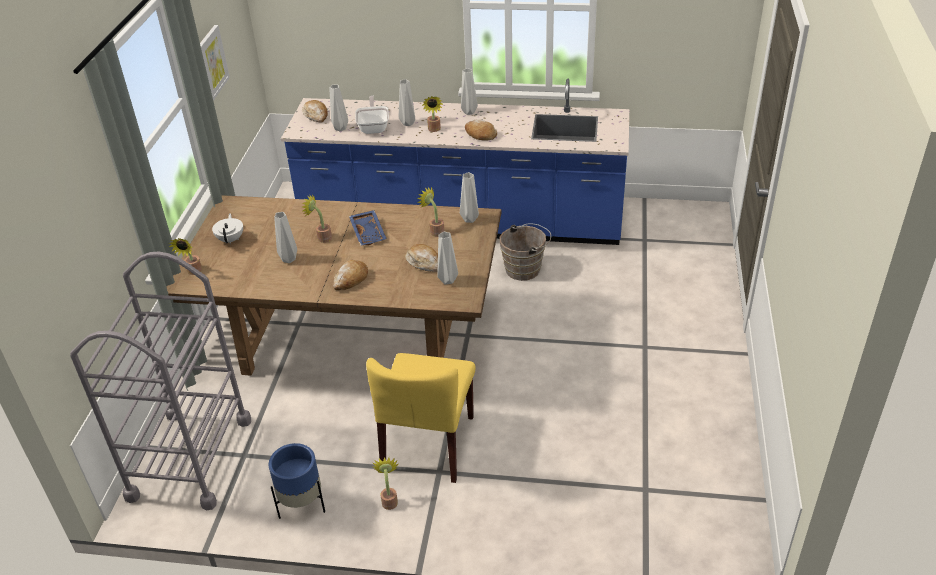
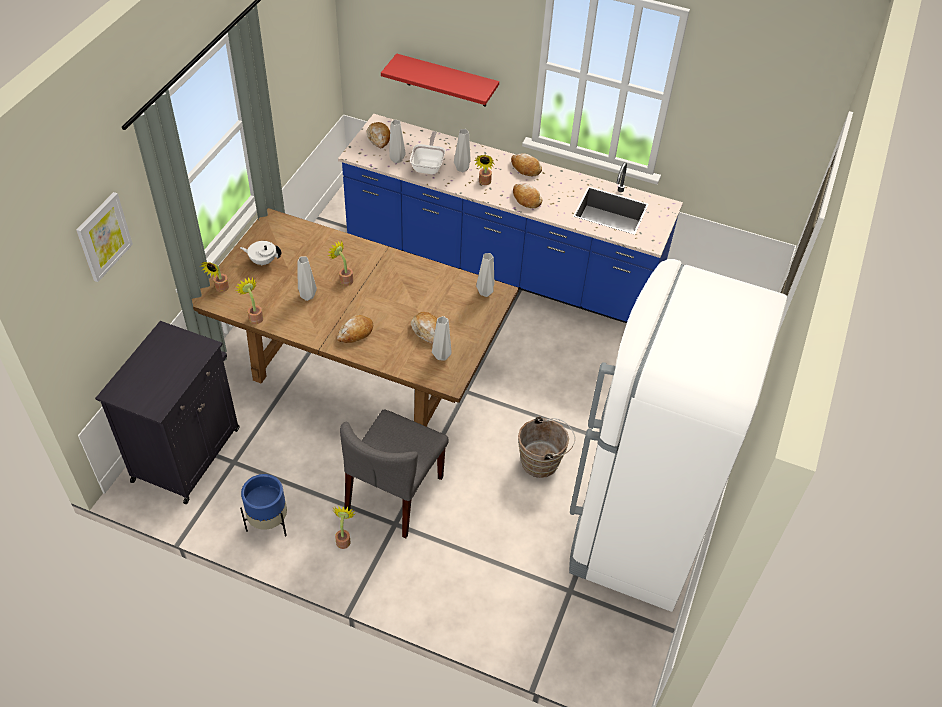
camera: 10 degrees right, 10 degrees up
(190, 458) = (188, 453): grey cart -> black cabinet
(211, 62) = (281, 80): picture -> picture (103, 236)
(231, 239) = (263, 261): white teapot -> white teapot turned 90 degrees counterclockwise
(369, 233) = (388, 284): blue tray -> none
(371, 48) = (447, 81): none -> red shelf
(428, 444) = (394, 494): yellow chair -> grey chair
(435, 231) = (448, 298): potted plant -> potted plant (254, 317)
(469, 112) = (525, 168): grey vase -> bread
(525, 269) = (544, 333): brown bucket -> brown bucket (543, 462)
(690, 420) = (637, 534): none -> white fridge

